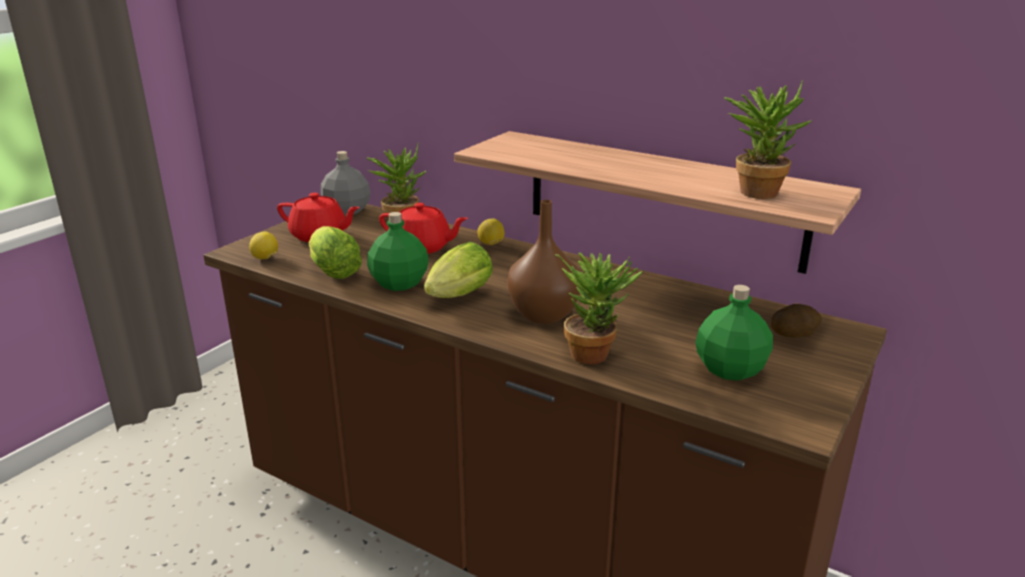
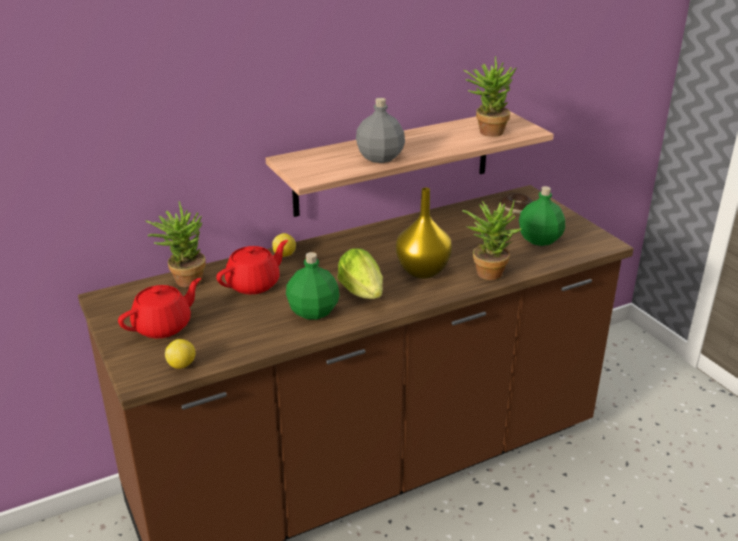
camera: 60 degrees left, 5 degrees up
(332, 271) = (253, 336): lettuce -> none
(346, 210) = (118, 299): grey bottle -> grey bottle (379, 157)
(545, 314) = (423, 270): brown vase -> yellow vase
(794, 334) = (516, 208): potato -> donut

